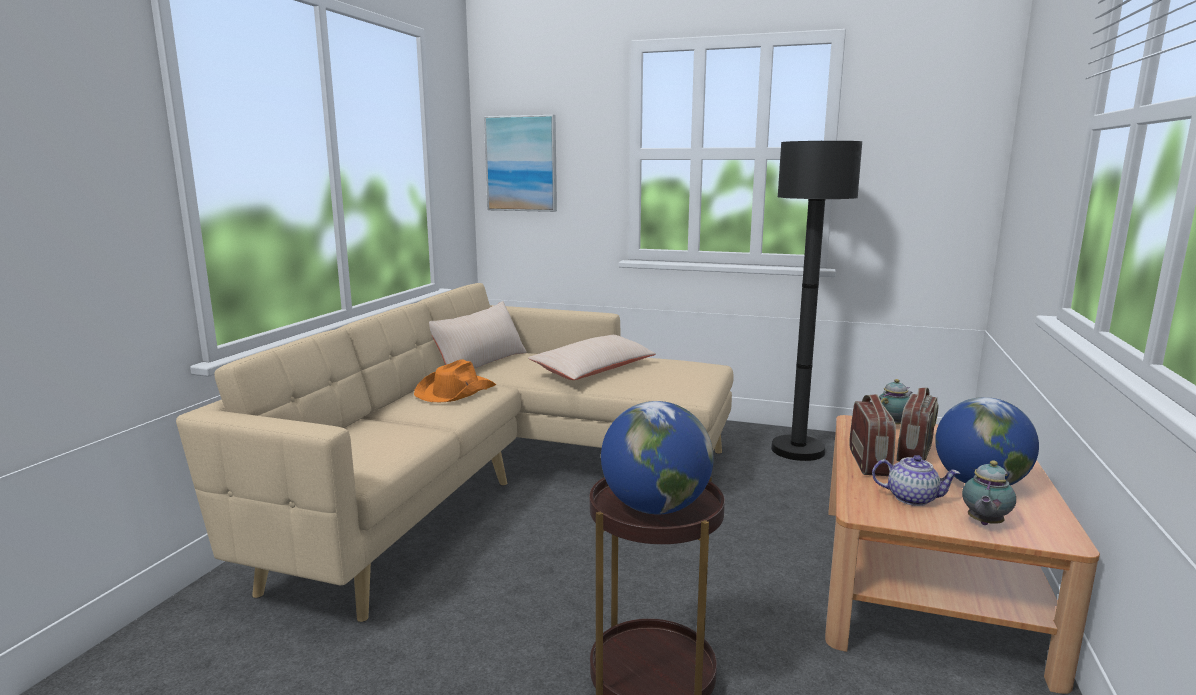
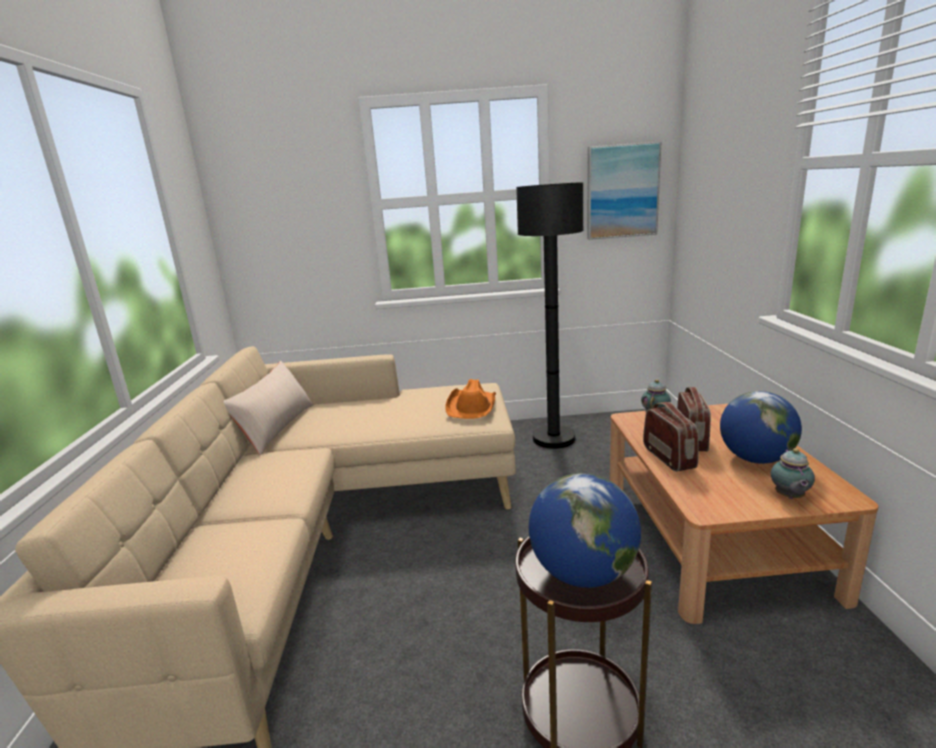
camera: 20 degrees left, 5 degrees up
(455, 392) = (273, 468): orange hat -> orange hat (472, 406)
(521, 163) = (263, 222): picture -> picture (622, 191)
(594, 370) = (390, 412): beige pillow -> none
(912, 498) = (725, 486): teapot -> none

